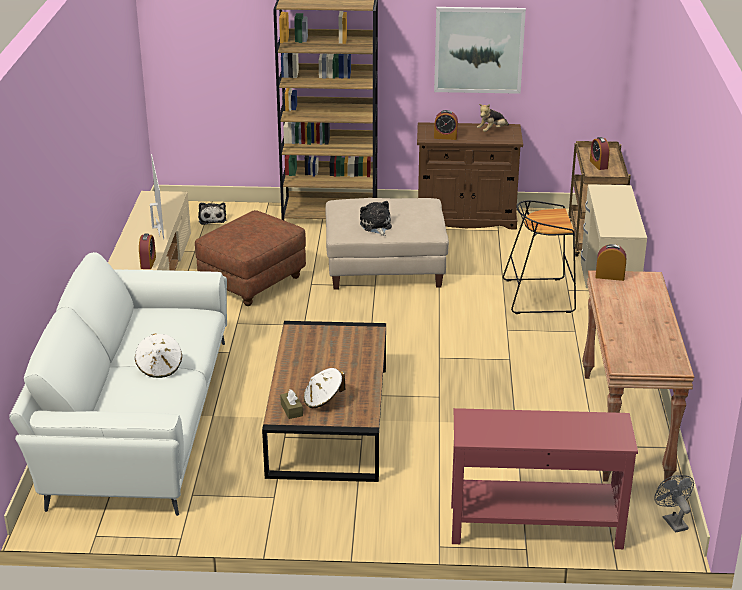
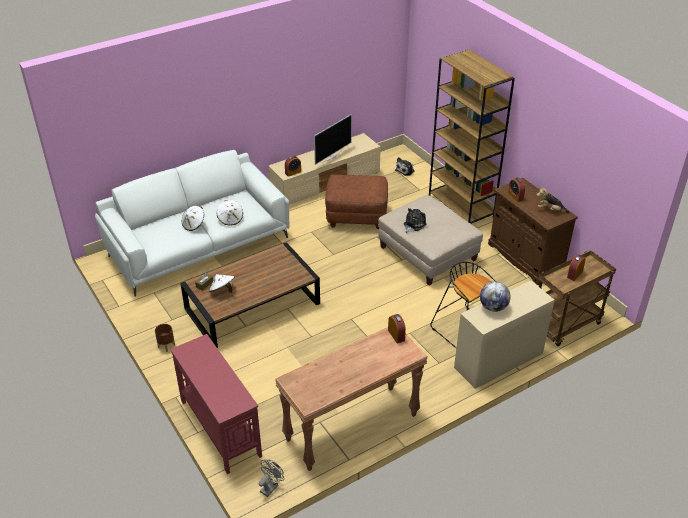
camera: 55 degrees right, 10 degrees up
(187, 337) = (230, 219): none -> white hat
(324, 520) = (166, 345): none -> brown planter
(478, 50) = (564, 149): picture -> none
(609, 217) = (493, 307): none -> globe

